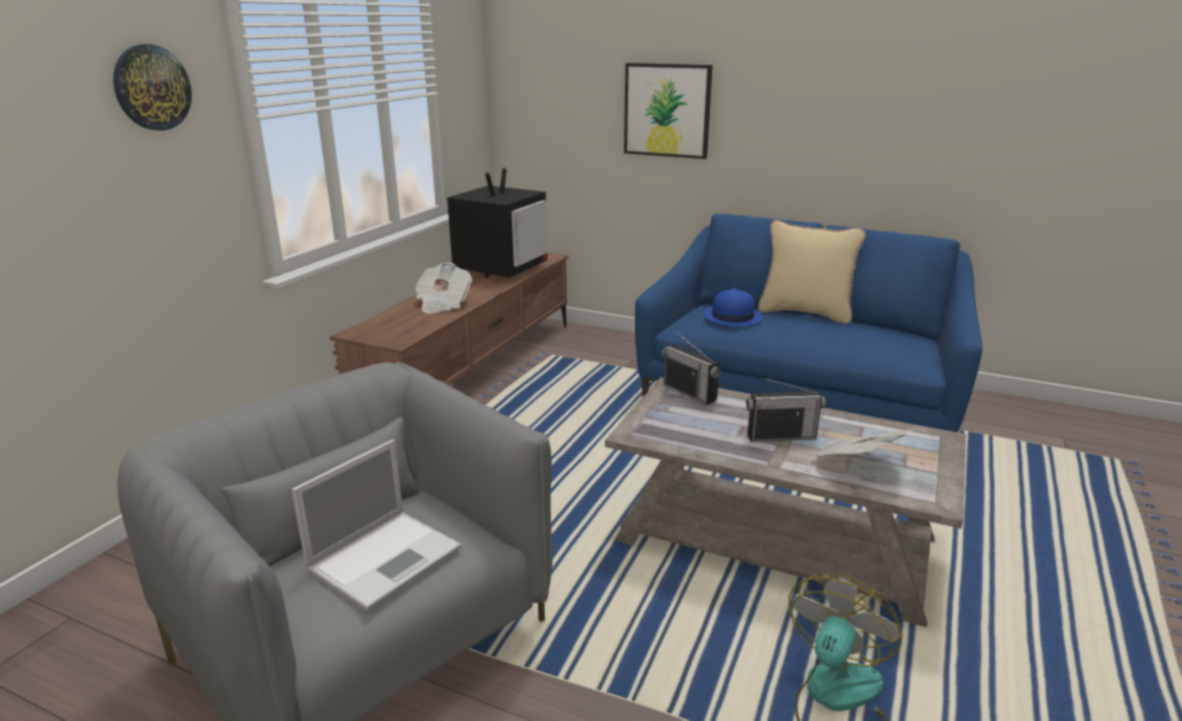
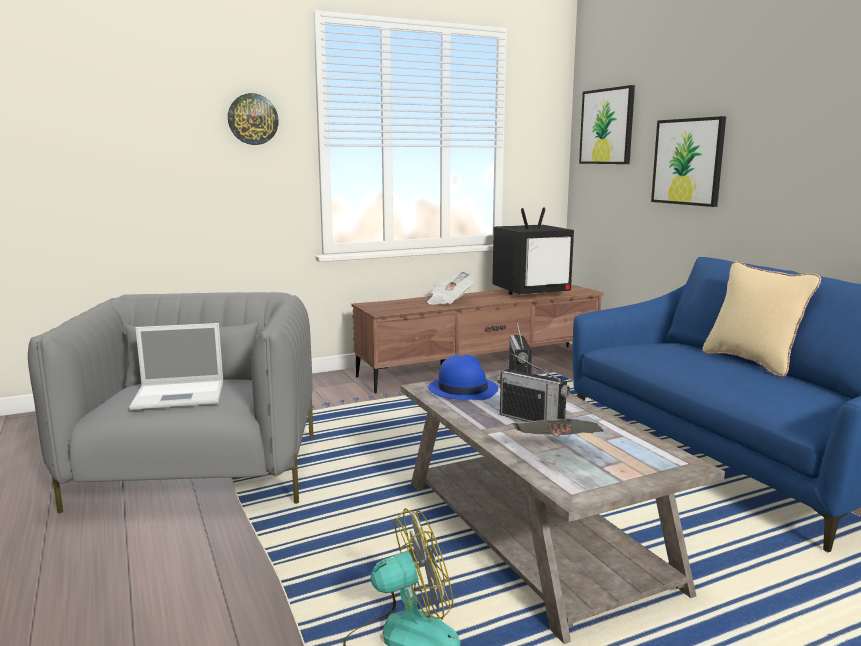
camera: 40 degrees right, 10 degrees down
(548, 64) = (607, 126): none -> picture
(732, 317) = (664, 349): blue hat -> blue hat (462, 389)

